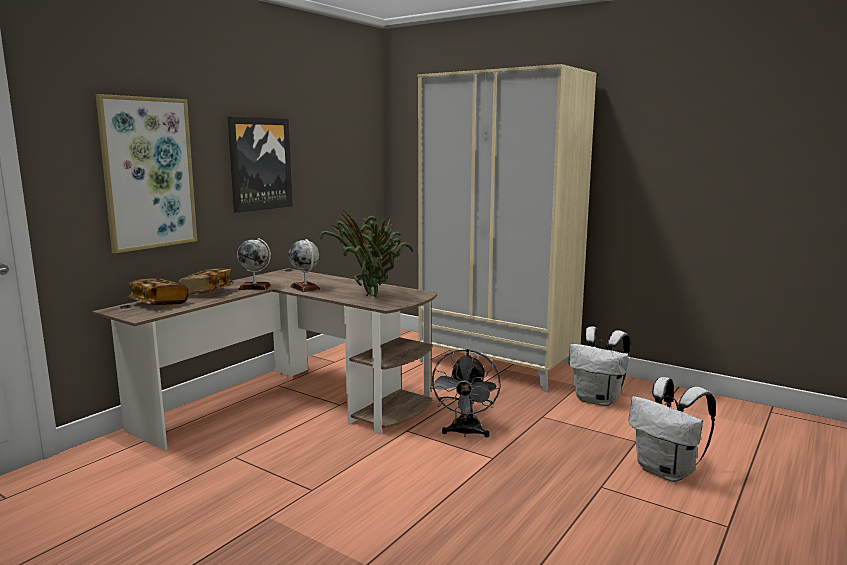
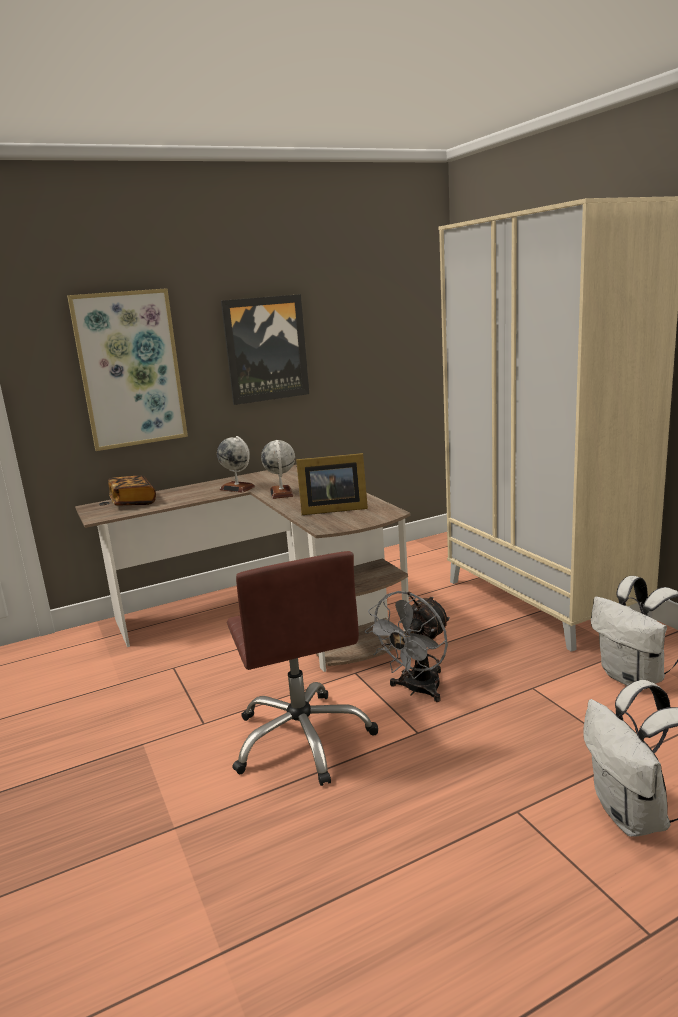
camera: 30 degrees right, 5 degrees up
(207, 292) = (188, 492): book -> none
(370, 295) = (331, 509): potted plant -> picture frame
(410, 481) = (303, 738): none -> brown office chair

